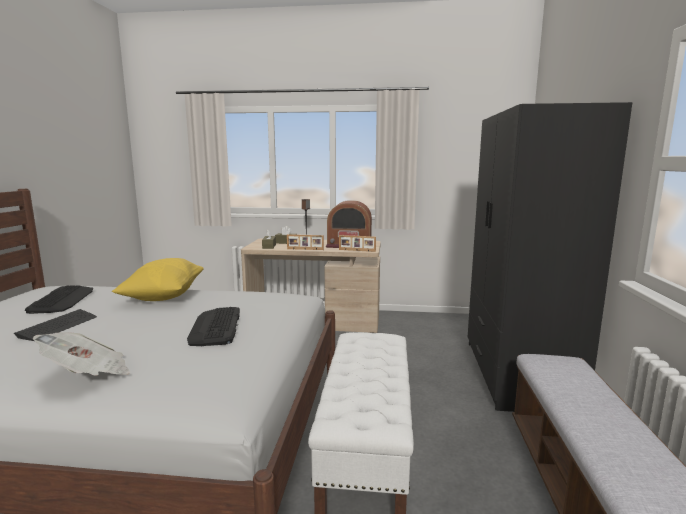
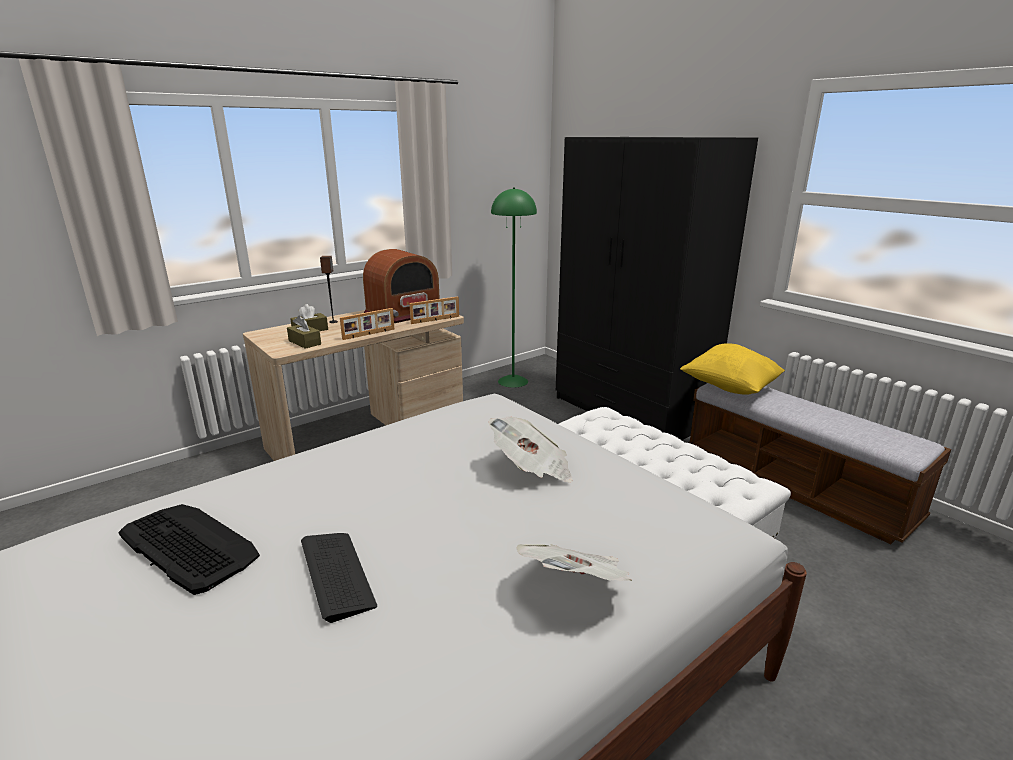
camera: 45 degrees left, 10 degrees up
(163, 297) = (347, 466): yellow pillow -> yellow pillow (729, 387)
(216, 327) = (532, 469): keyboard -> newspaper
(454, 324) = (513, 381): none -> green floor lamp

